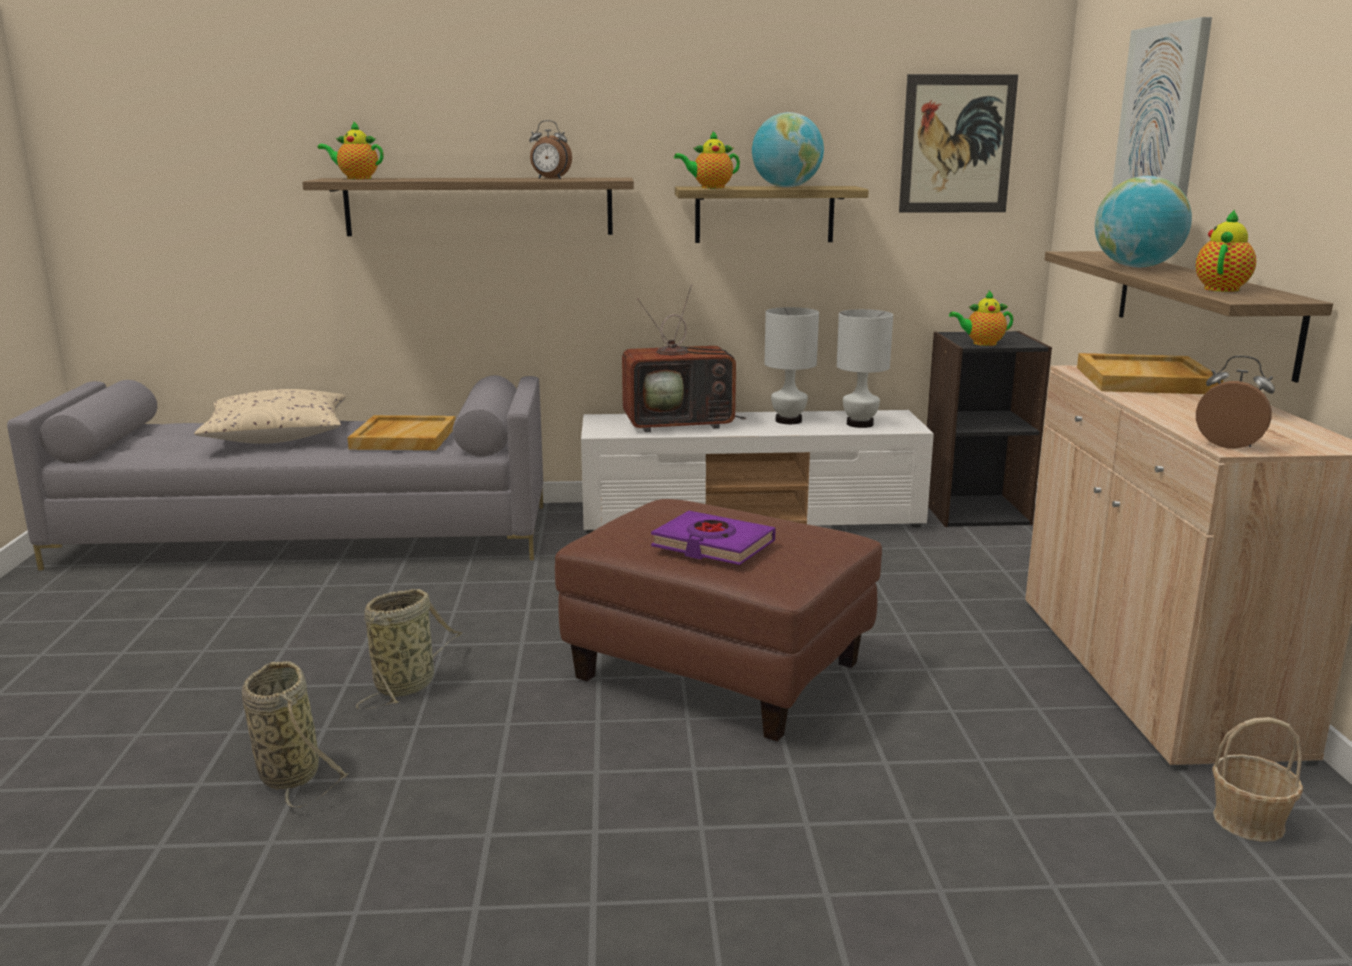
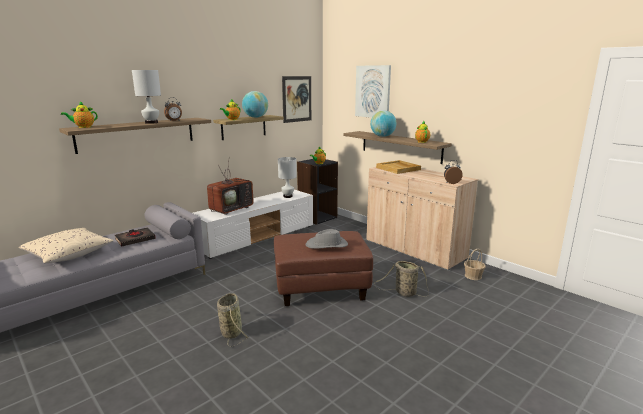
camera: 40 degrees left, 0 degrees up
(288, 772) = (239, 378): basket -> basket (404, 293)
(403, 437) = (135, 239): beige tray -> black book
(712, 545) = (327, 245): purple book -> grey hat
(789, 420) = (265, 200): white table lamp -> white table lamp (151, 122)

